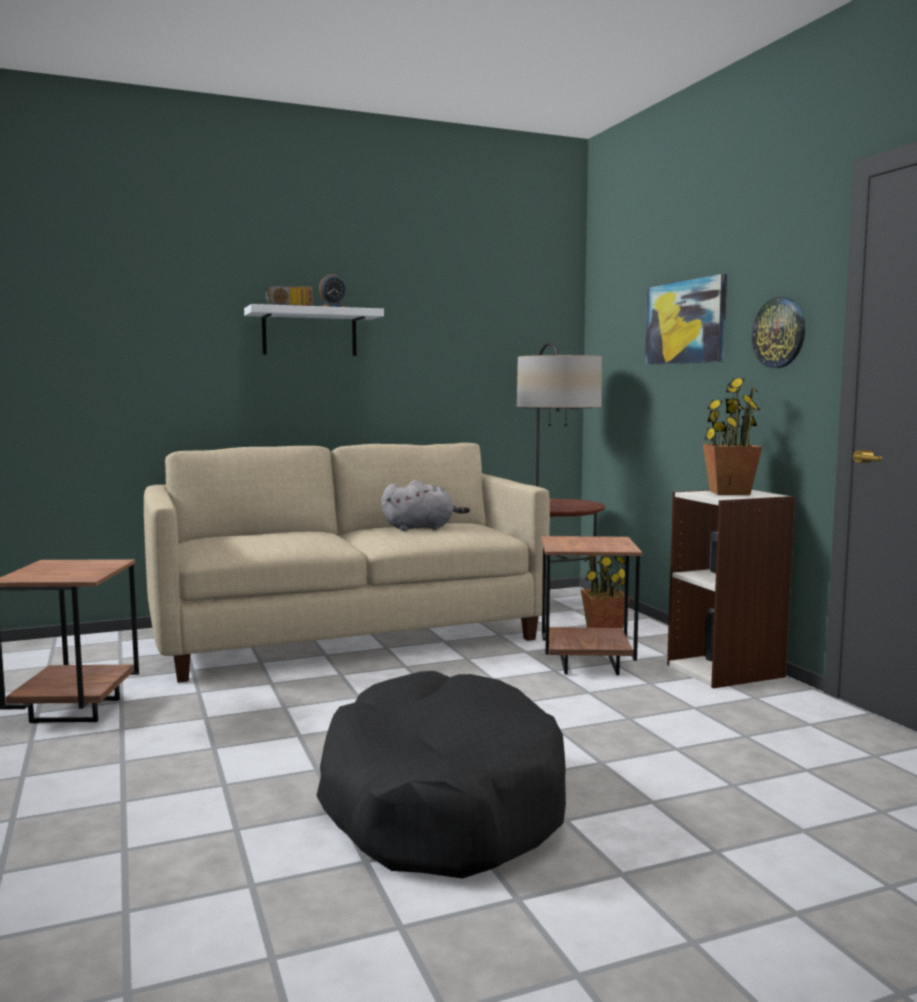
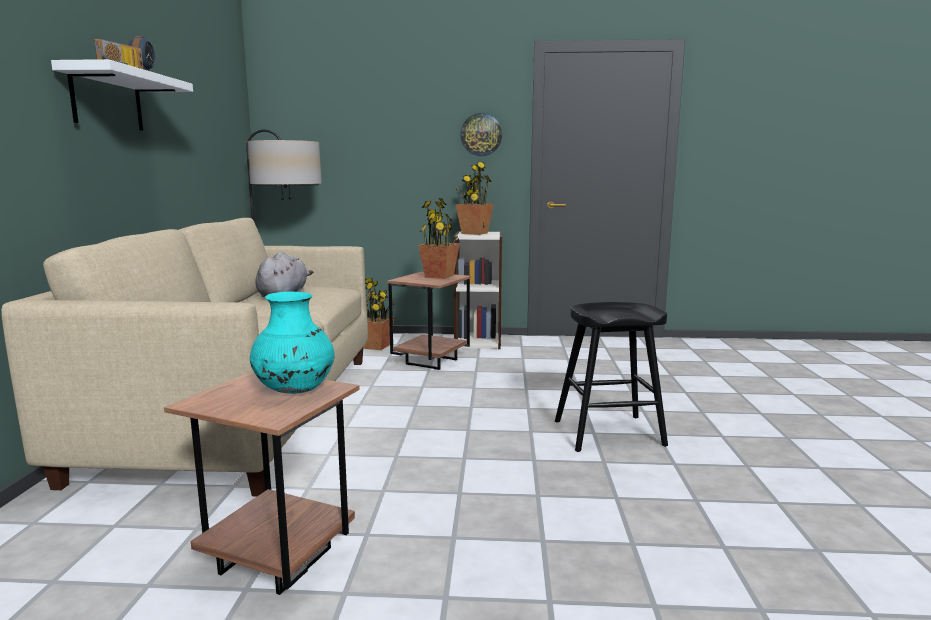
camera: 65 degrees left, 5 degrees up
(74, 572) = (295, 391): none -> turquoise vase
(441, 802) = (608, 433): black dog bed -> black stool
(606, 544) = (440, 276): none -> potted plant
(685, 322) = (389, 122): picture -> none

